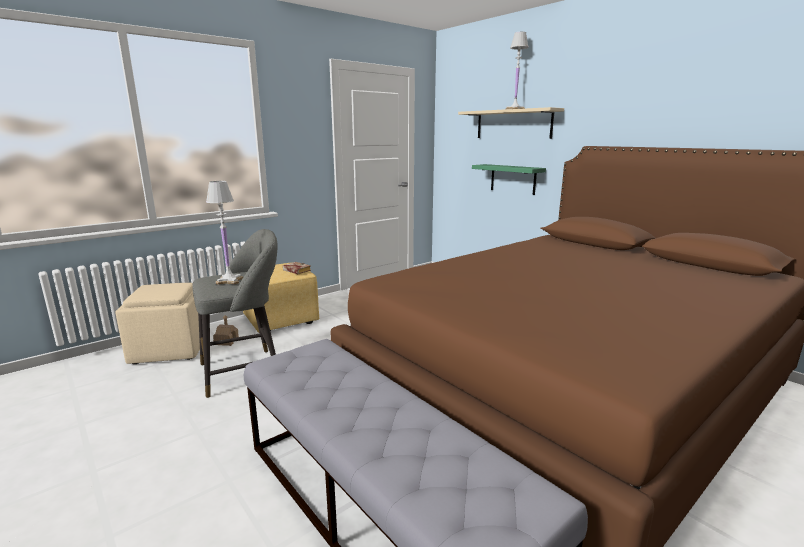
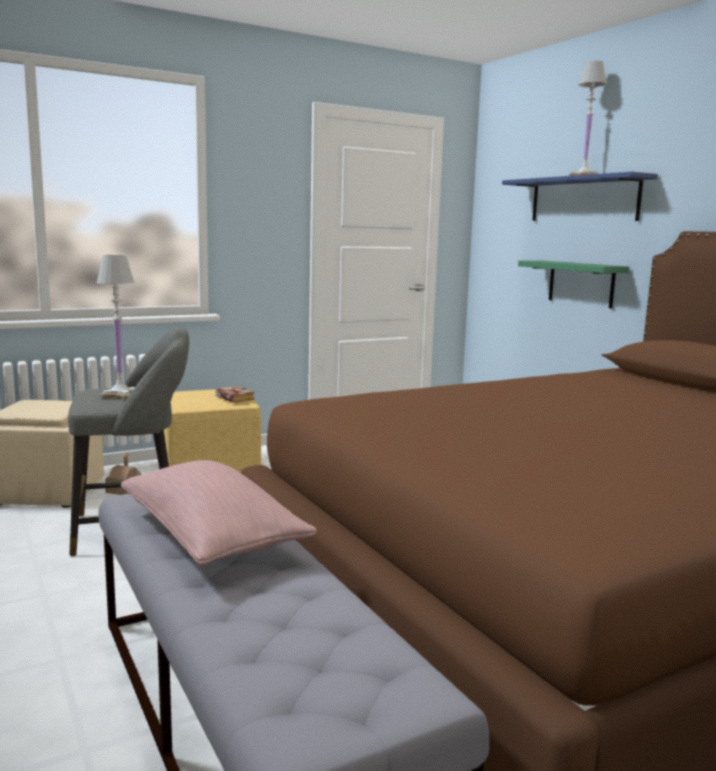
camera: 10 degrees right, 5 degrees down
(340, 388) = (212, 537): none -> pink pillow
(513, 124) = (583, 199): beige shelf -> blue shelf

